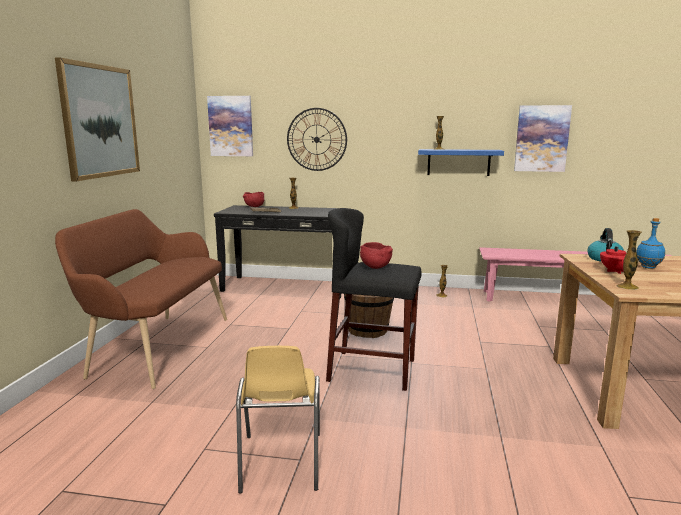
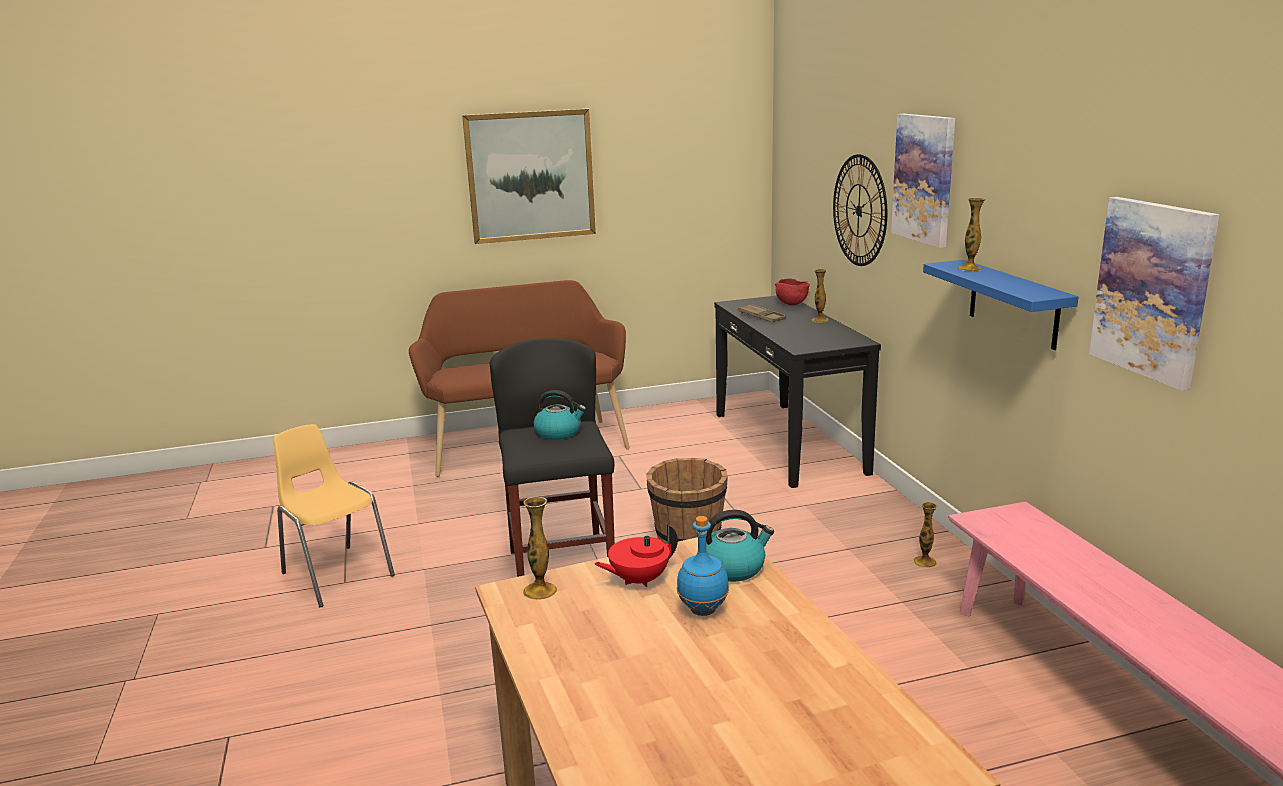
camera: 65 degrees right, 5 degrees up
(231, 126) = (792, 171): picture -> picture (924, 178)
(280, 462) = (336, 574): yellow chair -> yellow chair turned 75 degrees clockwise
(374, 267) = (559, 432): red bowl -> kettle

